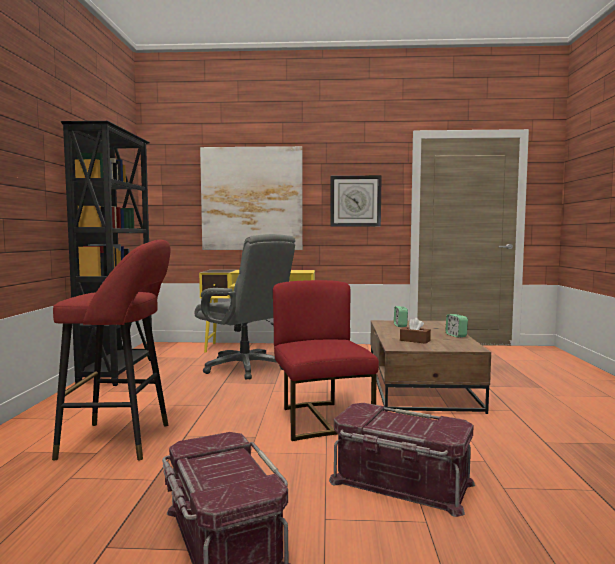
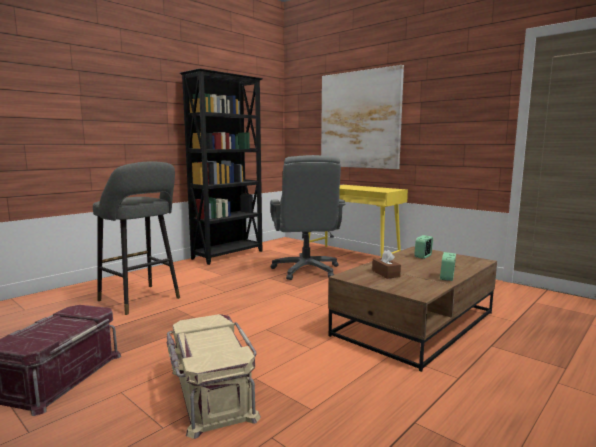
camera: 40 degrees right, 5 degrees up
(122, 441) = (142, 300): red stool -> grey stool
(321, 419) = (269, 325): red chair -> none
(355, 201) = (453, 118): wall clock -> none
(400, 483) = (210, 393): red storage box -> beige storage box

